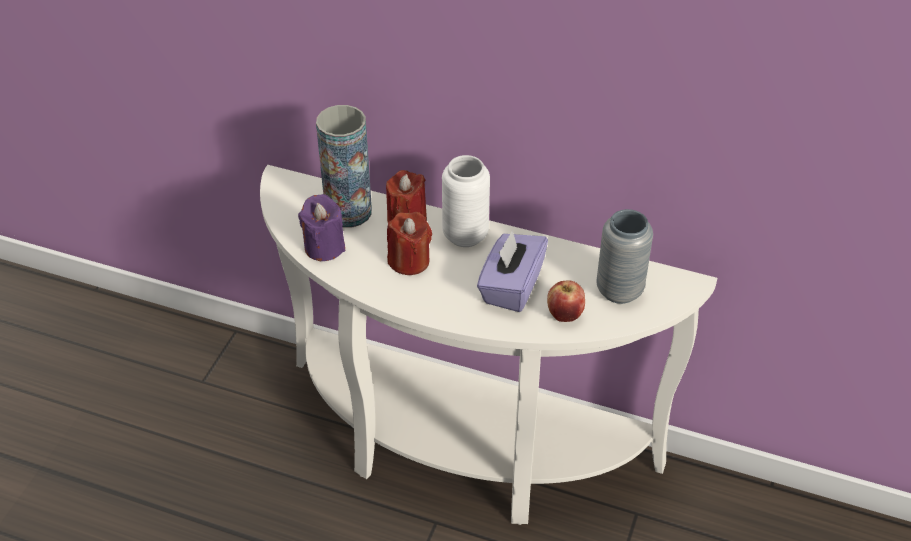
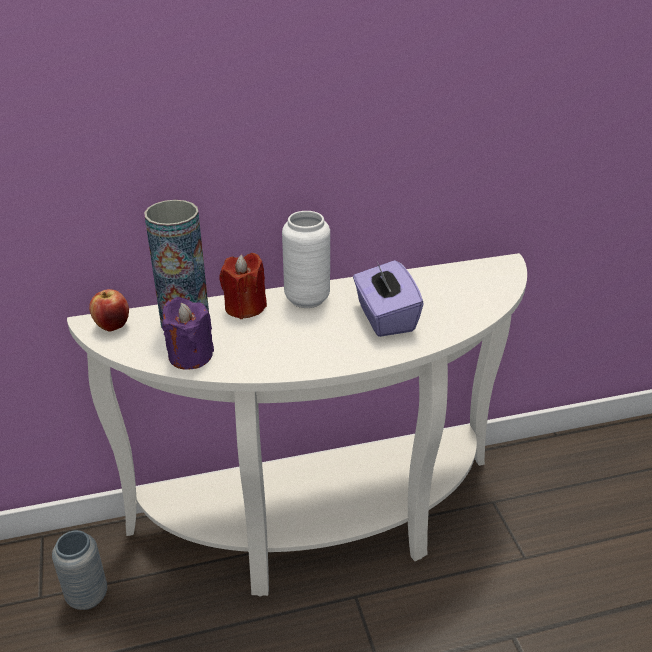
camera: 35 degrees left, 10 degrees down
(409, 261) = (280, 334): red candle -> none
(565, 315) = (448, 318): apple -> apple (113, 326)
(619, 290) = (466, 287): grey vase -> grey vase (87, 596)

